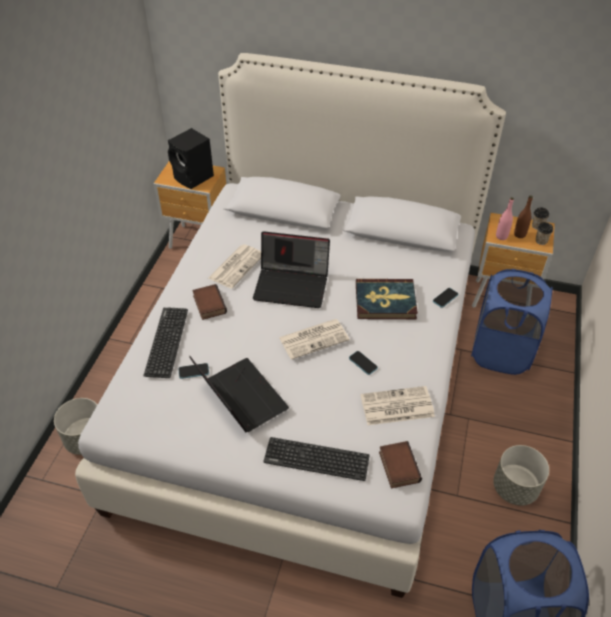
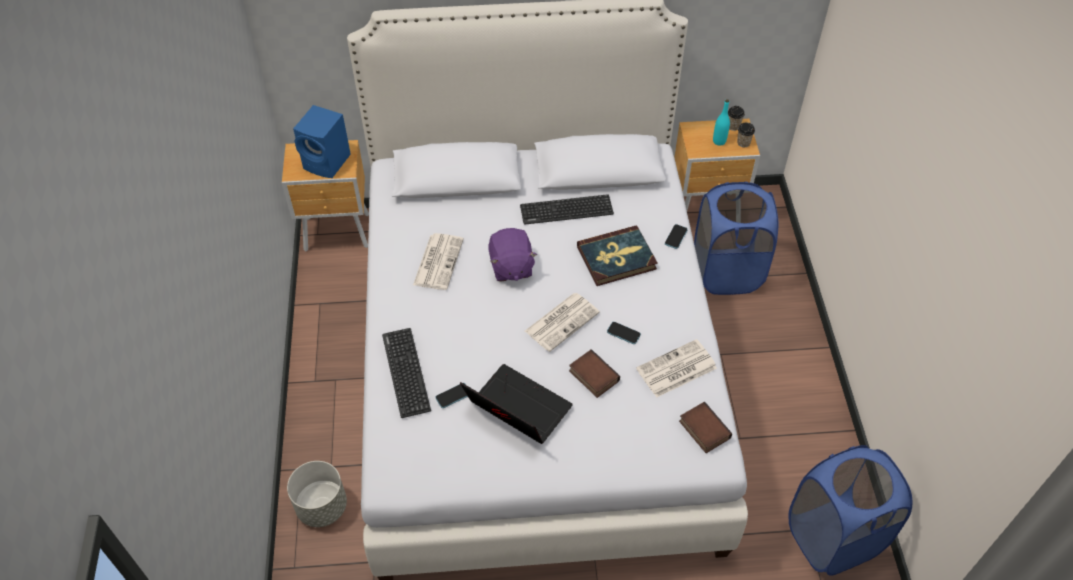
camera: 20 degrees left, 5 degrees up
(194, 178) = (328, 162): black speaker -> blue speaker
(208, 304) = (429, 315): book -> book (592, 376)
(292, 285) = (511, 267): laptop -> purple plush toy
(316, 459) = (622, 448): keyboard -> keyboard (566, 210)
(501, 236) = (701, 148): pink bottle -> none
(514, 488) = (791, 412): grey planter -> none
(519, 234) = (719, 141): brown bottle -> turquoise bottle

